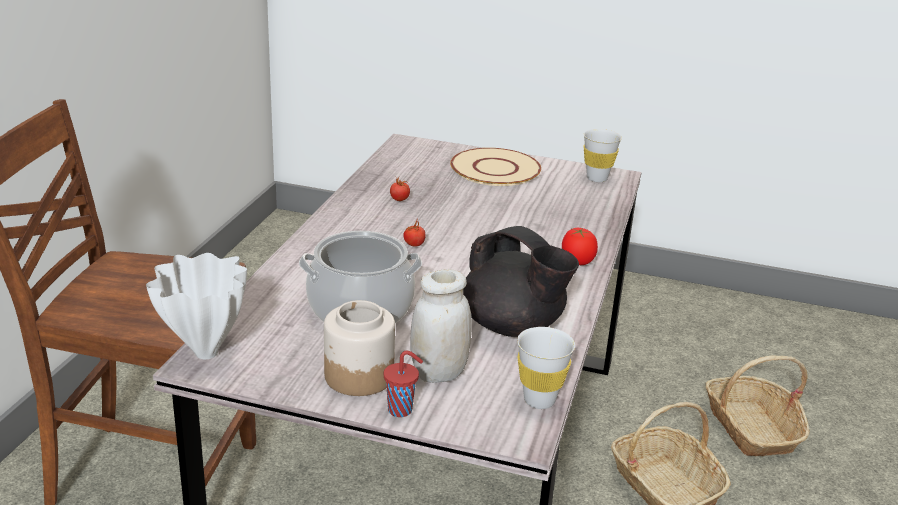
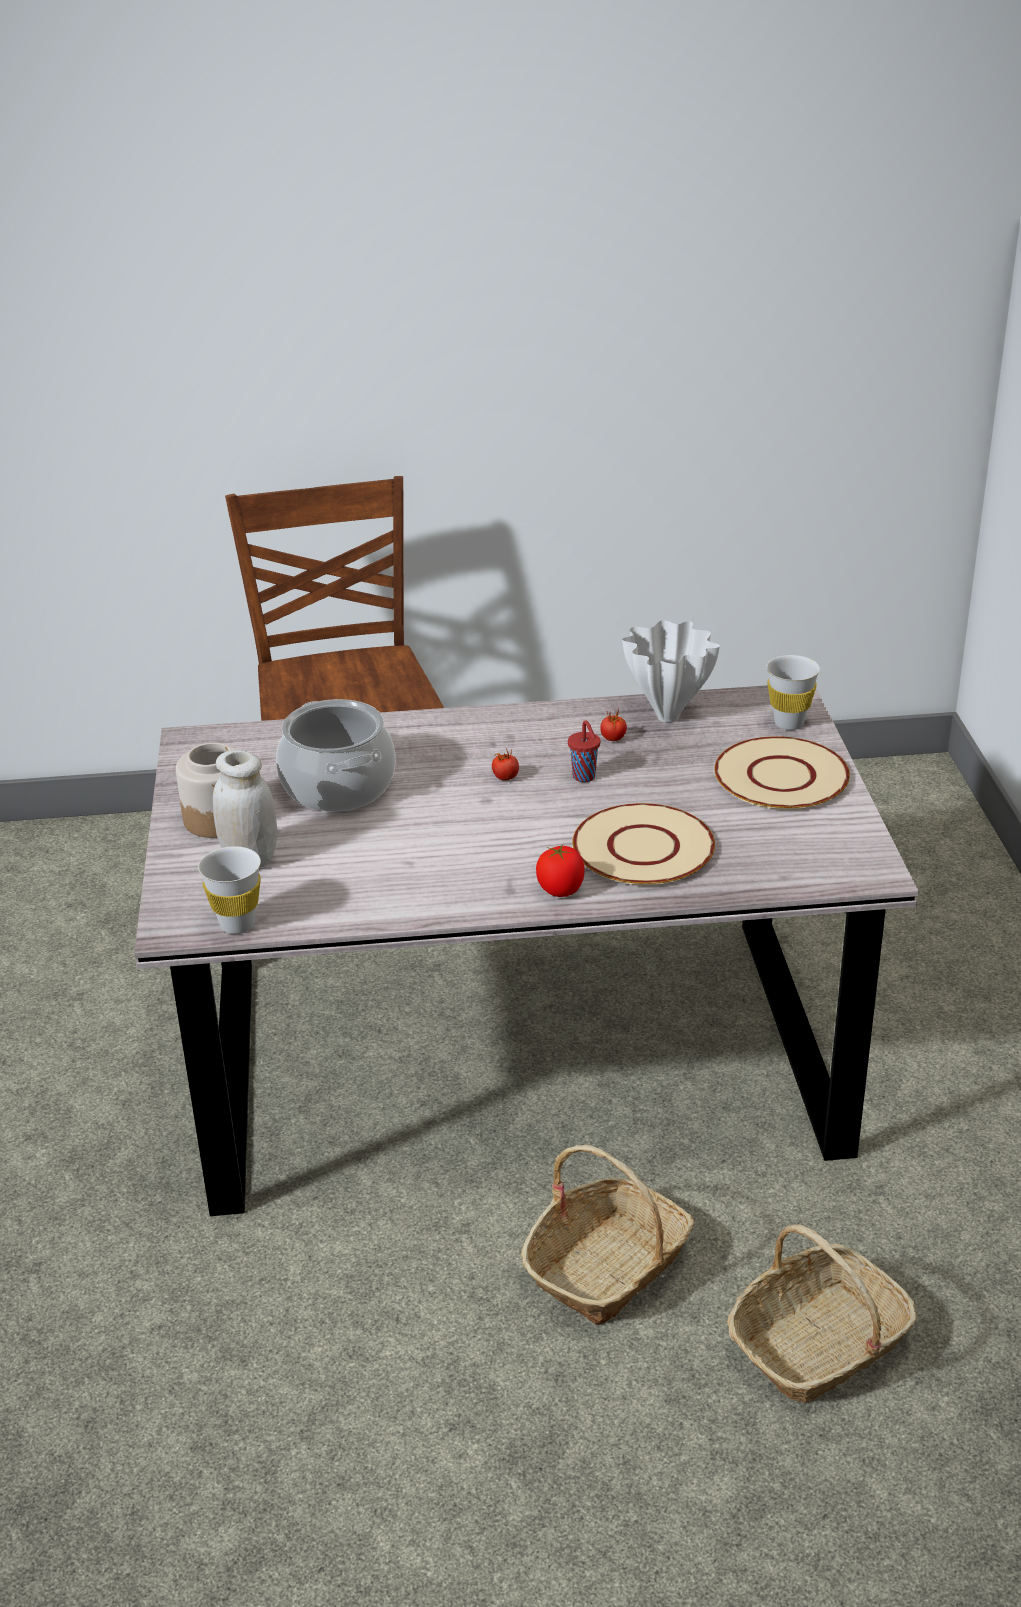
camera: 70 degrees right, 5 degrees up
(205, 352) = (209, 737): white vase -> white vase (668, 716)
(401, 410) = (176, 855): red cup -> red cup (585, 777)
(512, 326) = (370, 879): black teapot -> none
(544, 225) = (643, 847): none -> beige plate
(597, 178) = (843, 857): white cup -> white cup (789, 723)

